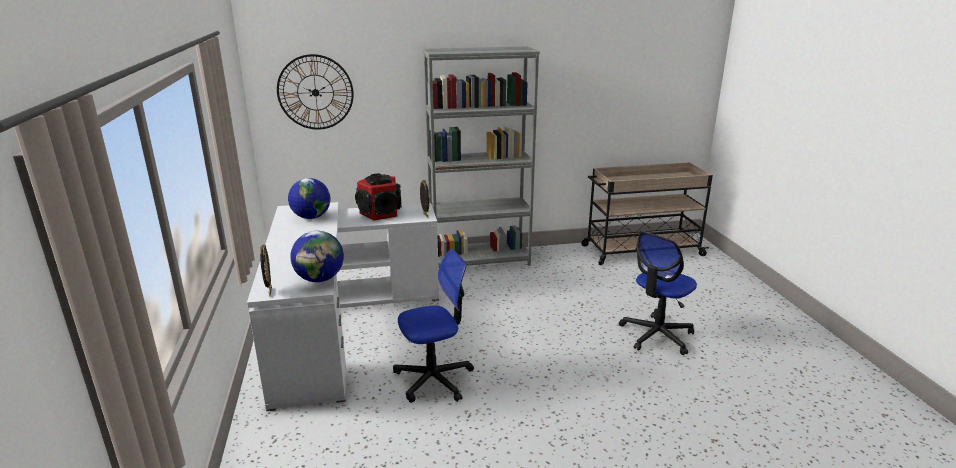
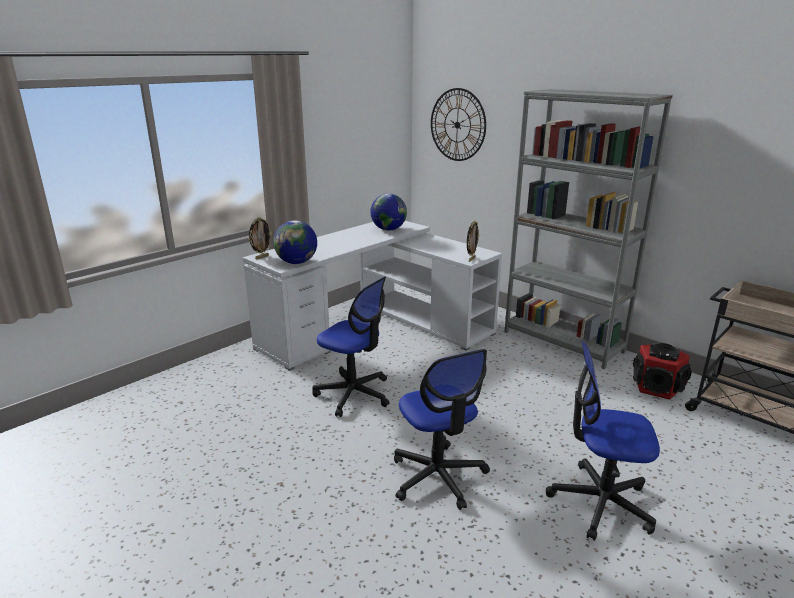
camera: 55 degrees right, 0 degrees up
(380, 213) = (447, 245): speaker -> speaker (657, 387)
(583, 383) = (438, 476): none -> office chair

